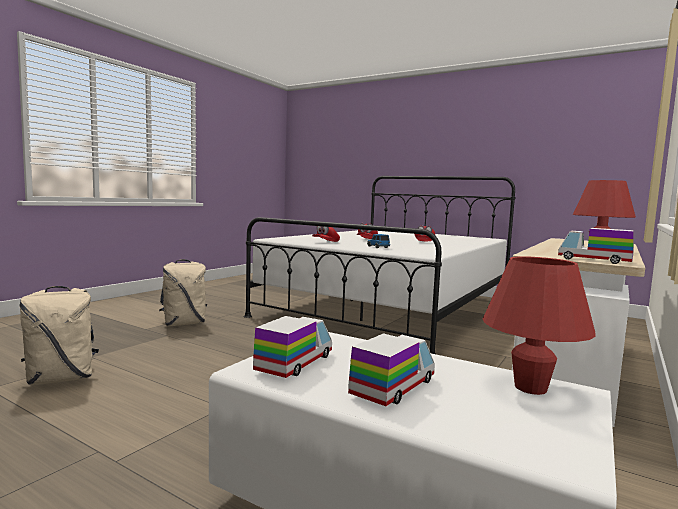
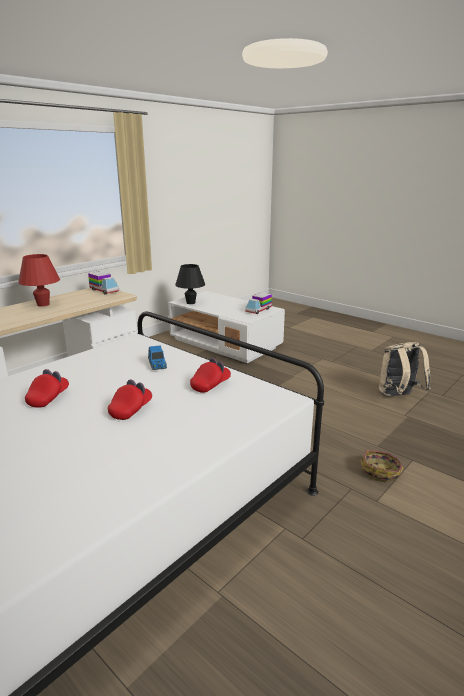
camera: 170 degrees left, 15 degrees up
(184, 323) = (380, 471): beige backpack -> basket
(393, 387) = (231, 304): toy truck -> none
(530, 388) = (190, 303): red table lamp -> black table lamp

